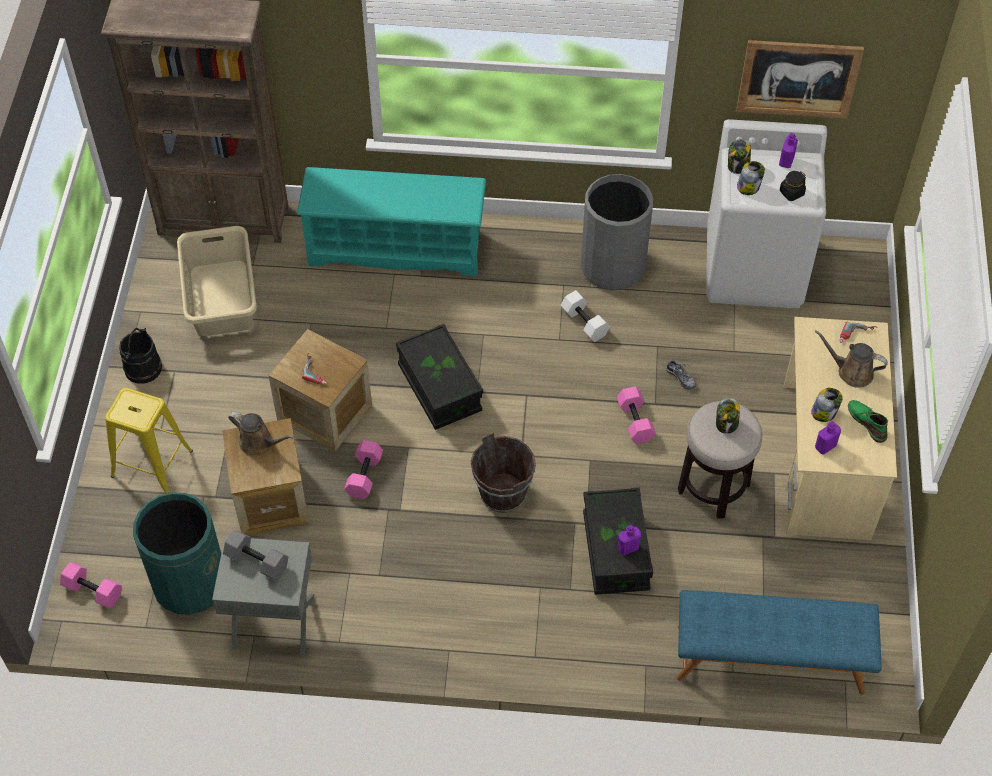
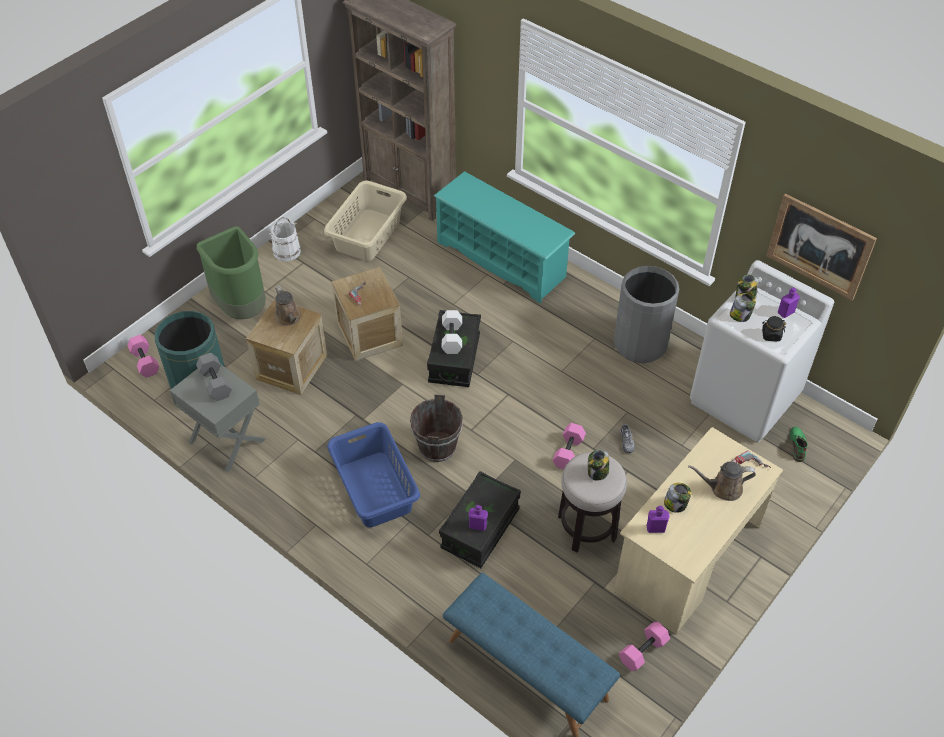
camera: 35 degrees right, 5 degrees down
(143, 368) = (287, 251): black bucket -> white bucket
(152, 463) = (242, 308): yellow stool -> green trash can
(363, 475) = (359, 385): pink dumbbell -> pink dumbbell (643, 650)
(477, 577) = (374, 490): none -> blue laundry basket
(585, 323) = (589, 370): white dumbbell -> white dumbbell (452, 338)
(851, 372) = (723, 488): brown watering can -> brown watering can turned 60 degrees counterclockwise
(867, 421) = (704, 529): green boot -> green boot (797, 445)

